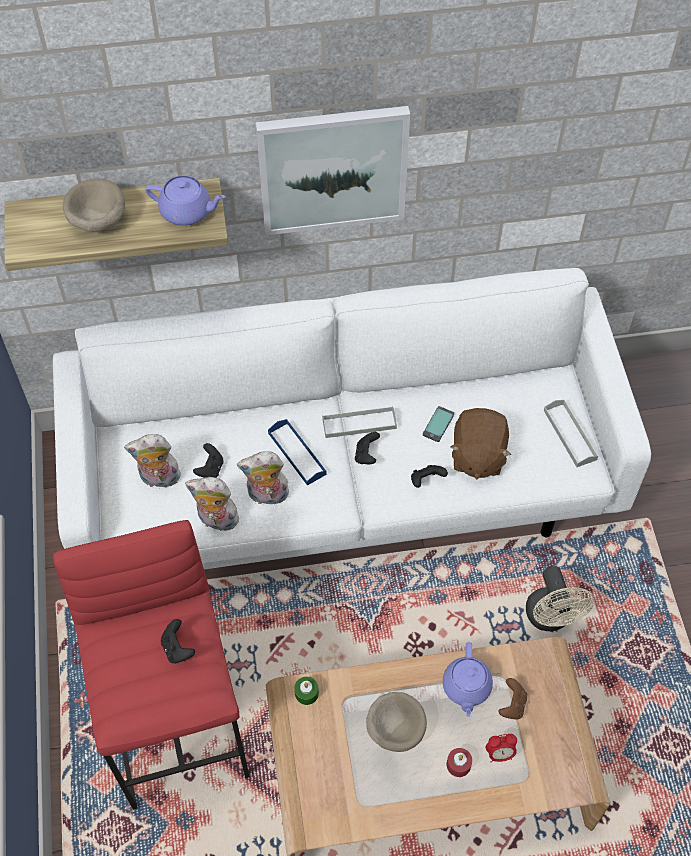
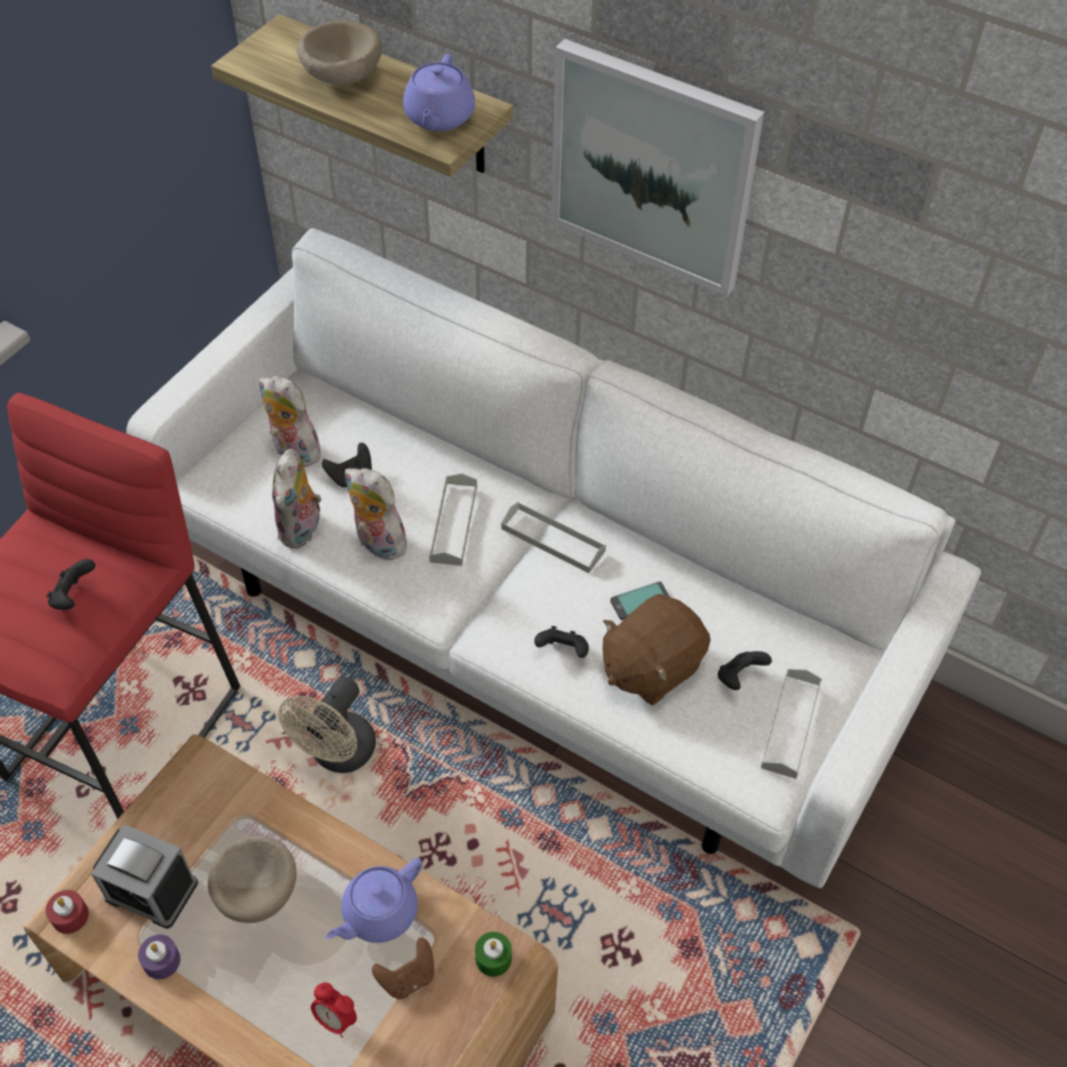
camera: 40 degrees right, 5 degrees down
(187, 212) = (439, 118): purple teapot -> purple teapot turned 45 degrees clockwise
(216, 520) = (302, 530): plush toy -> plush toy turned 135 degrees counterclockwise
(297, 453) = (453, 523): blue tray -> grey tray
(306, 693) = (211, 776): green candle -> green candle (493, 958)
(340, 775) = (151, 890): none -> alarm clock
(366, 455) = (526, 577): black game controller -> black game controller (739, 677)
(385, 803) = (161, 961): none -> purple candle
(458, 764) = (279, 990): red candle -> red candle (70, 916)
(550, 618) = (617, 947): beige fan -> beige fan (338, 755)

